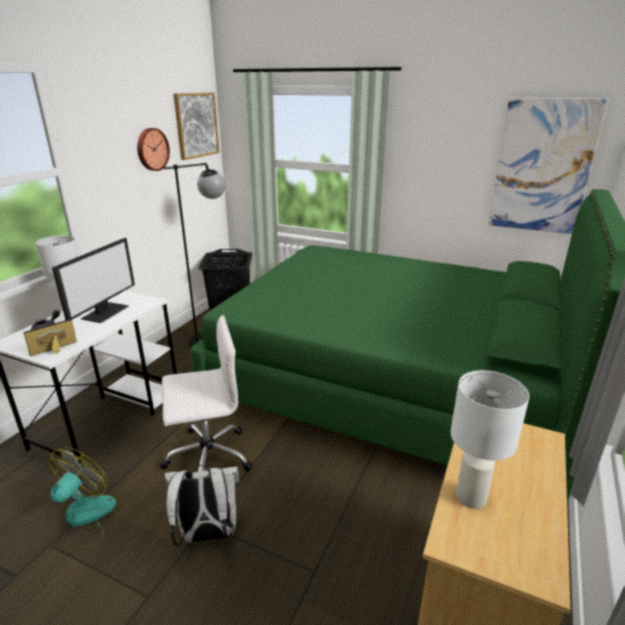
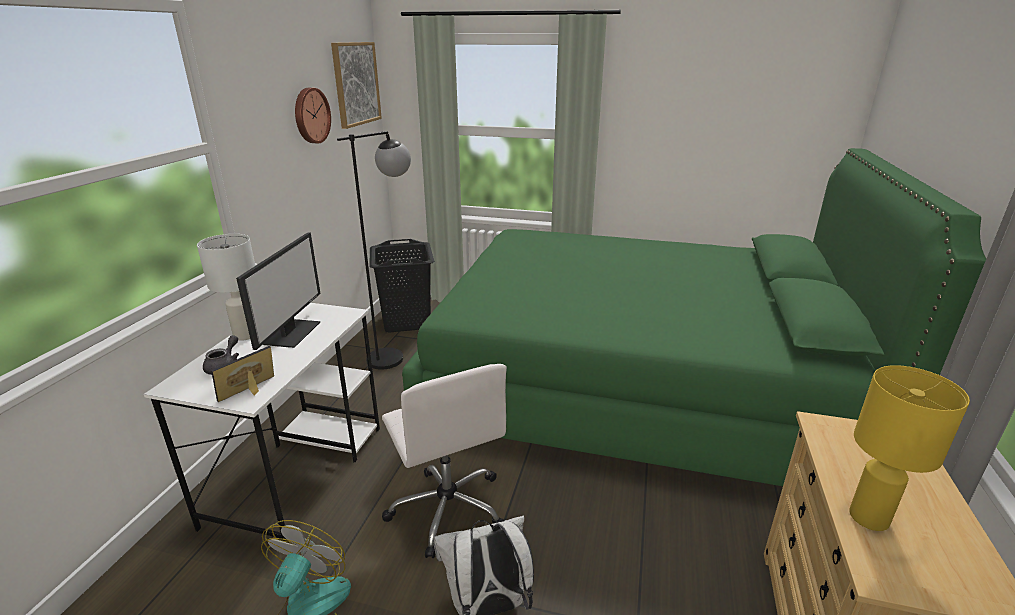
camera: 10 degrees left, 0 degrees up
(207, 457) = (447, 508): white office chair -> white office chair turned 90 degrees clockwise
(470, 496) = (867, 517): white table lamp -> yellow table lamp
(542, 167) = (784, 125): picture -> none

